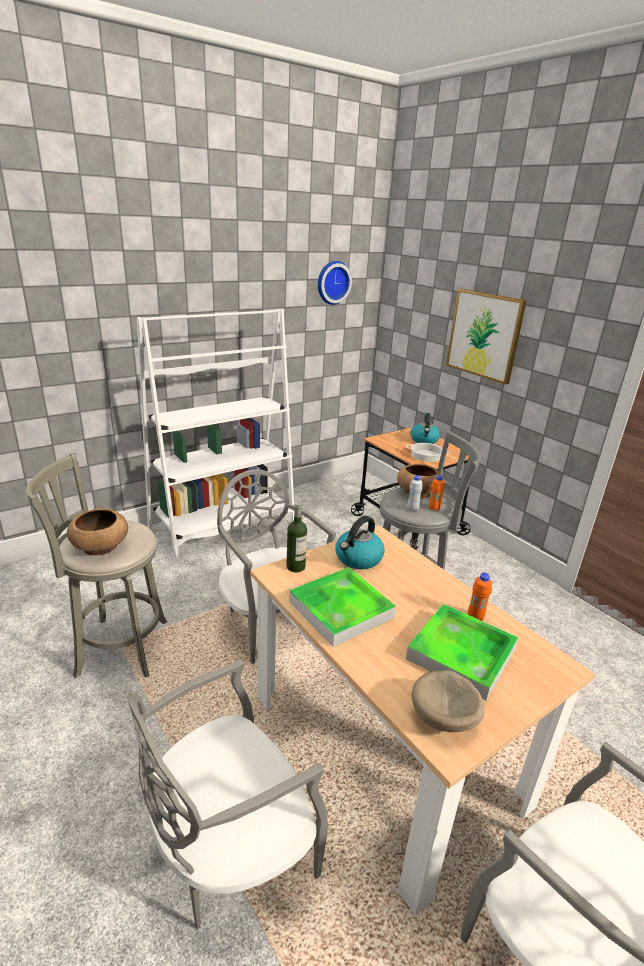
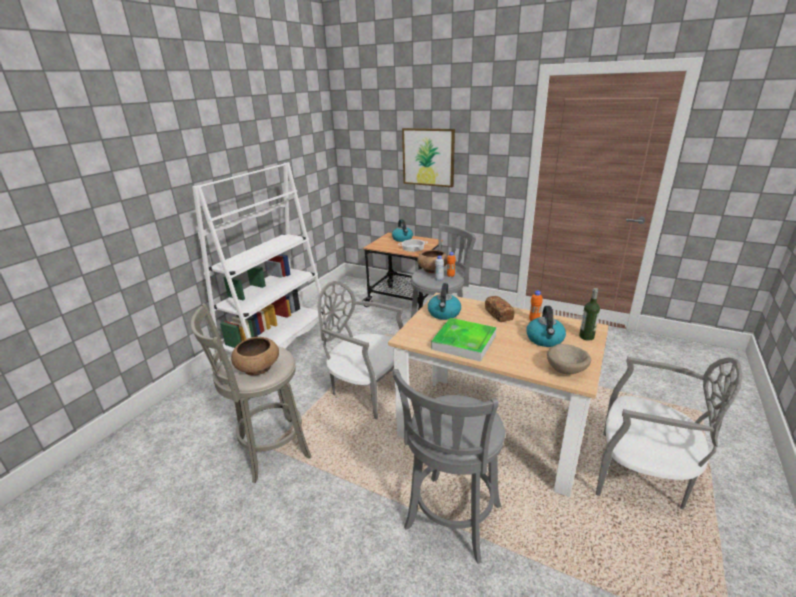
camera: 25 degrees left, 0 degrees up
(230, 849) = (451, 521): grey chair -> grey stool
(295, 567) = (413, 330): bottle -> bottle (586, 337)
(332, 282) = (304, 137): wall clock -> none
(431, 588) = (499, 315): none -> bread
(461, 654) = (545, 339): tray -> kettle

